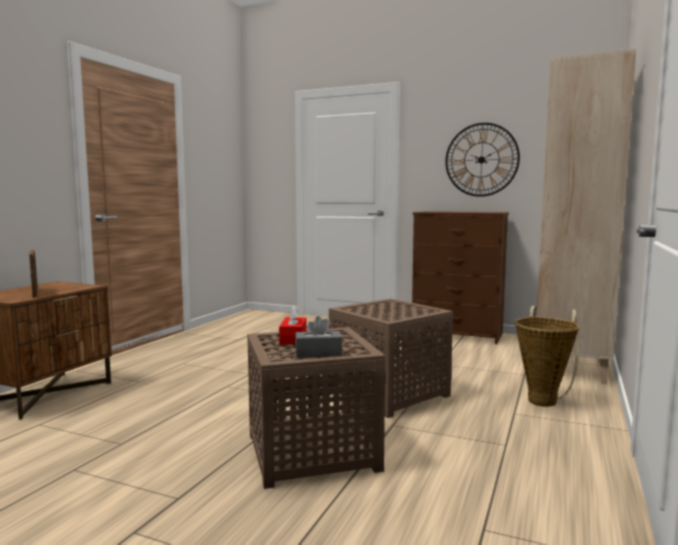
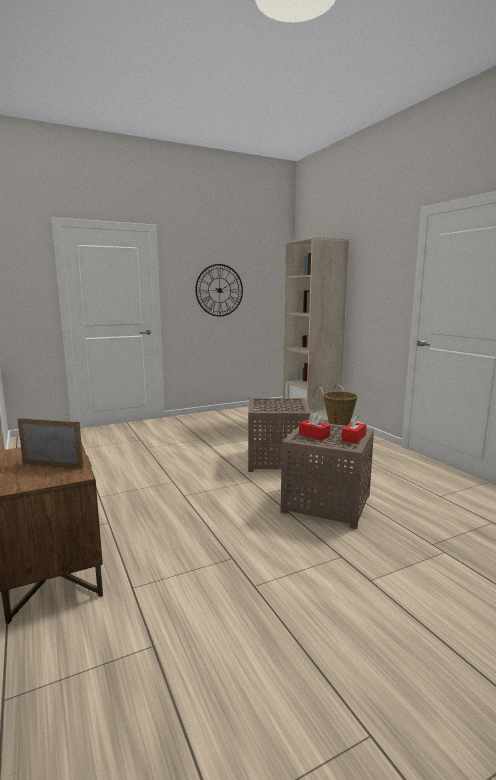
camera: 50 degrees left, 5 degrees up
(318, 353) = (353, 438): grey tissue box -> red tissue box
(458, 334) = (220, 415): brown dresser -> none

